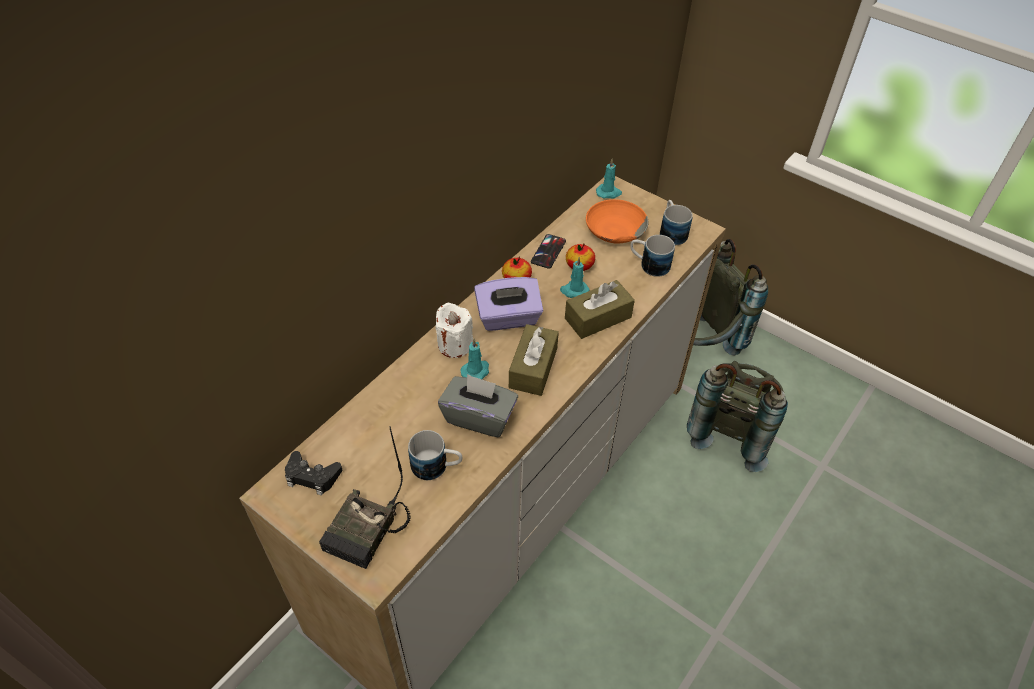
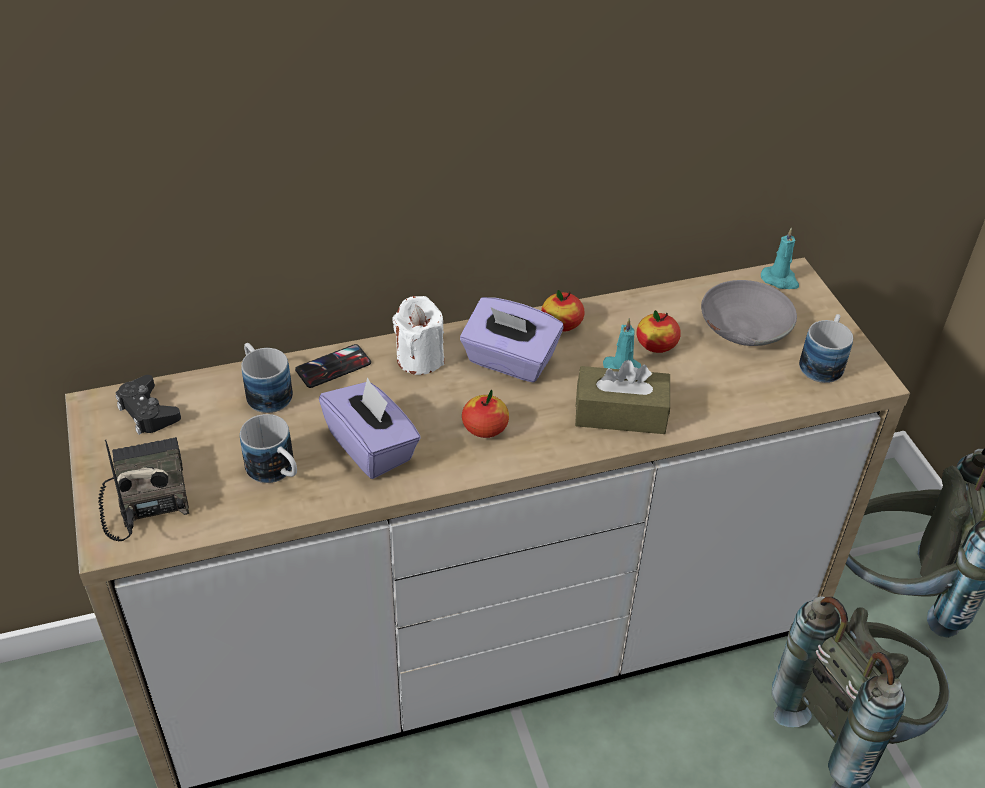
camera: 35 degrees right, 5 degrees down
(367, 533) = (145, 496): radio -> radio turned 105 degrees clockwise
(476, 371) = (416, 398): turquoise candle -> none
(479, 417) = (372, 447): grey tissue box -> purple tissue box
(533, 368) = (485, 428): brown tissue box -> apple
(548, 251) = (632, 312): phone -> phone (333, 367)
(614, 230) = (743, 325): orange bowl -> grey bowl
(648, 265) = (750, 386): mug -> mug (264, 391)

